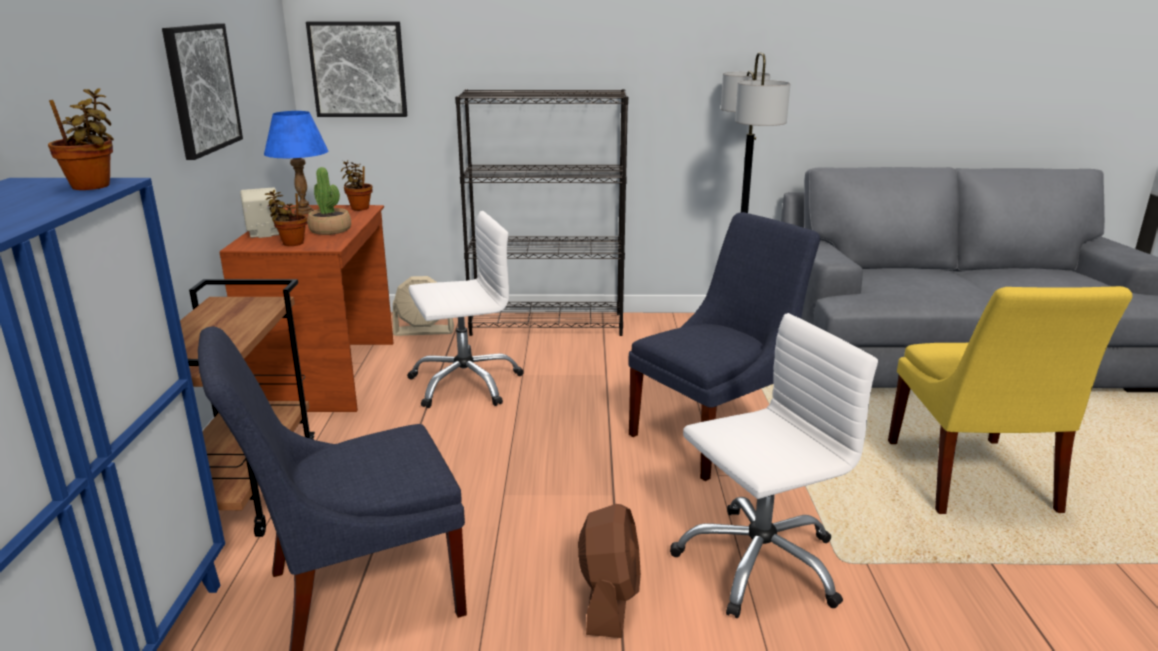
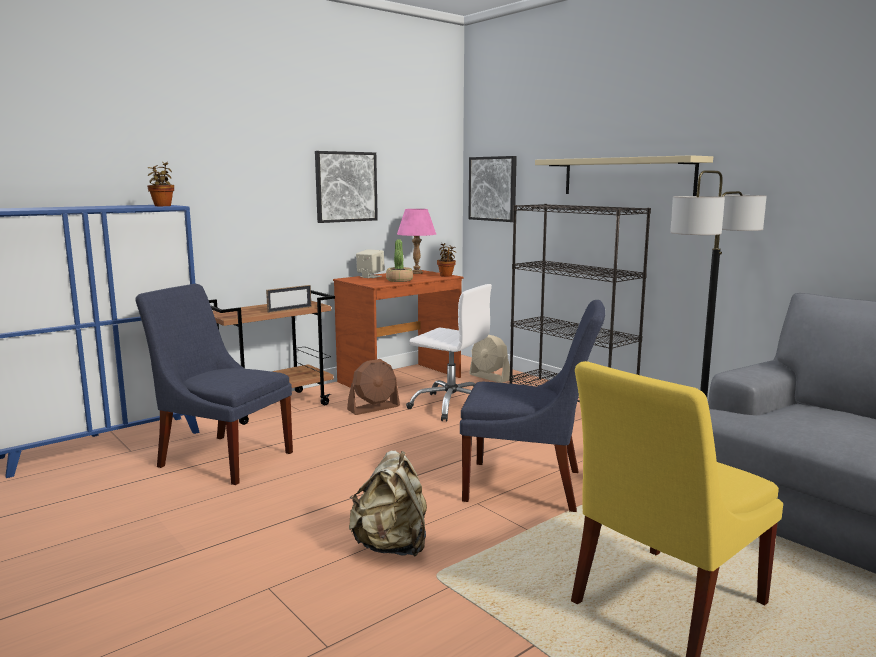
camera: 50 degrees right, 10 degrees down
(255, 322) = (289, 309): none -> picture frame
(291, 243) = (366, 281): potted plant -> none
(304, 212) = (417, 273): blue table lamp -> pink table lamp
(586, 52) = (627, 176): none -> beige shelf
(609, 600) = (291, 514): brown fan -> brown fan (374, 408)
(758, 562) = (391, 546): white office chair -> beige backpack

